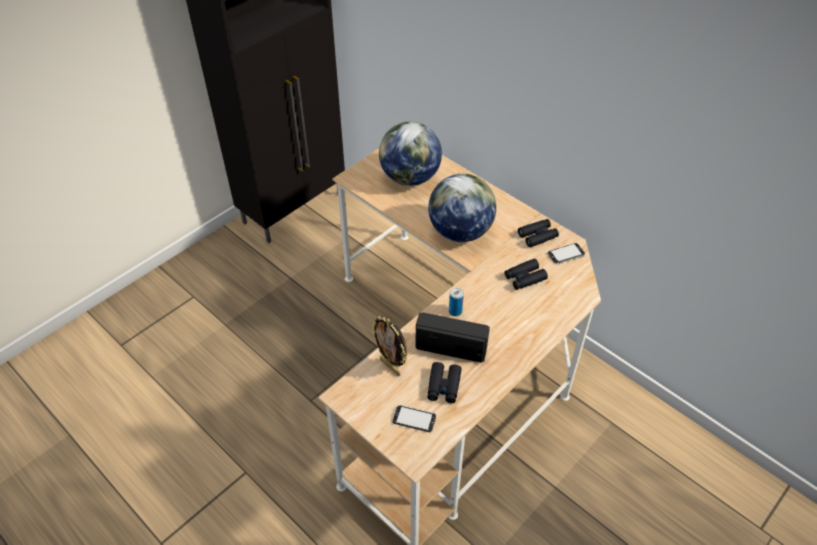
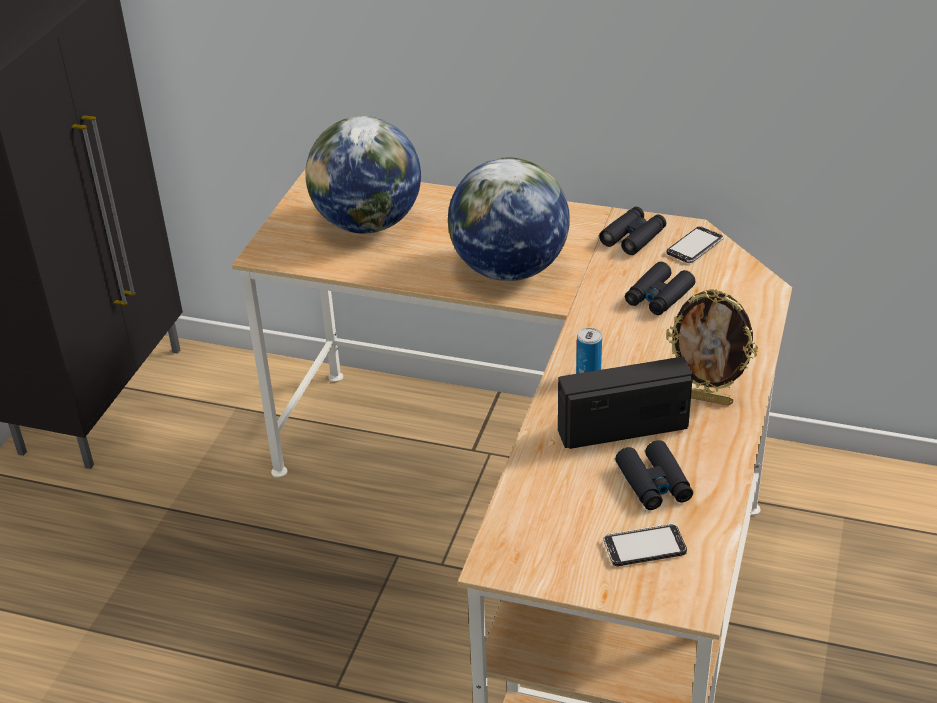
camera: 25 degrees left, 10 degrees down
(390, 366) = (546, 490): picture frame -> picture frame (706, 398)

